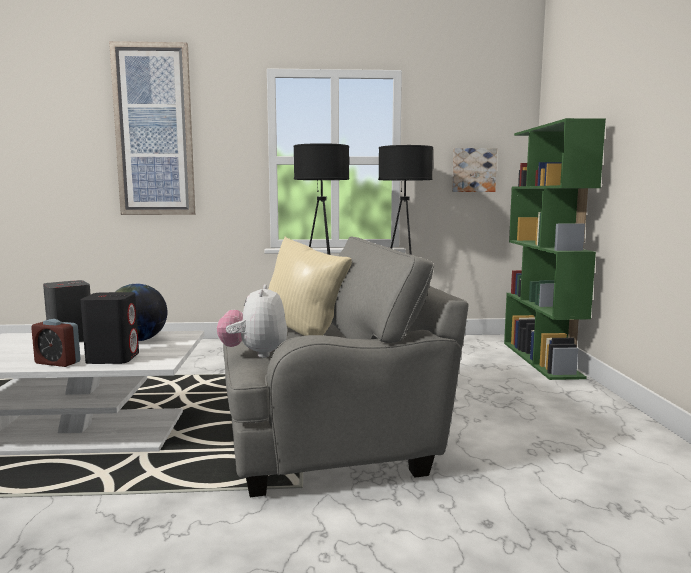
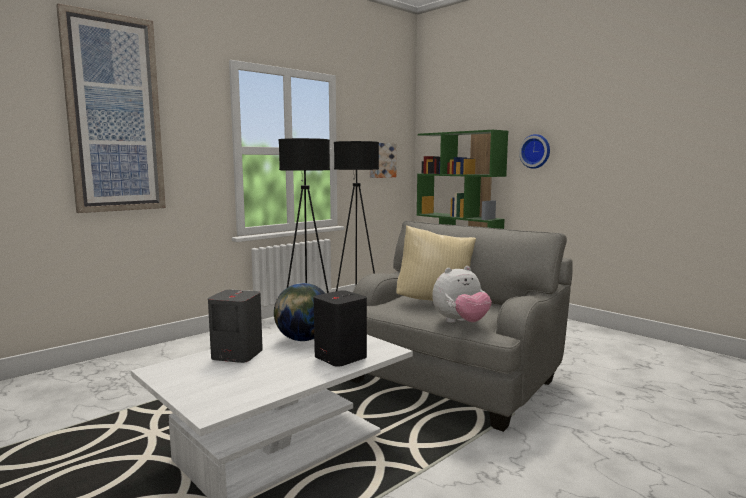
camera: 40 degrees left, 0 degrees up
(57, 363) = (309, 374): alarm clock -> none
(255, 354) = (460, 323): plush toy -> plush toy turned 75 degrees counterclockwise
(634, 147) = (535, 151): none -> wall clock

